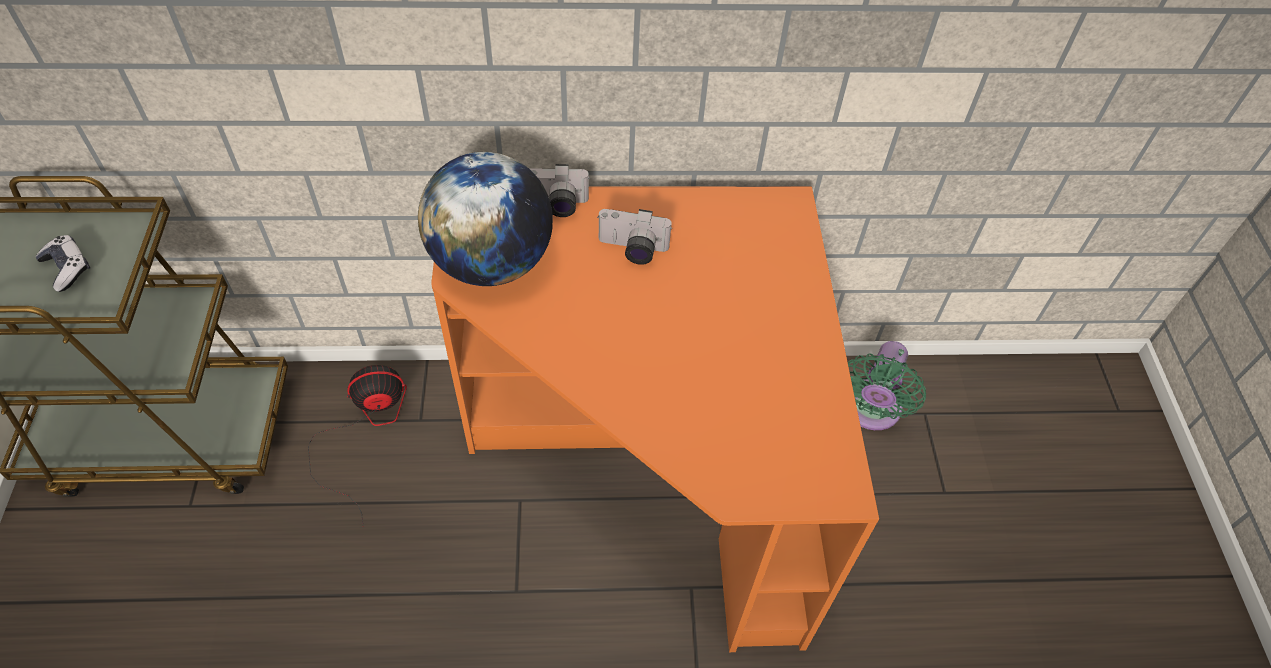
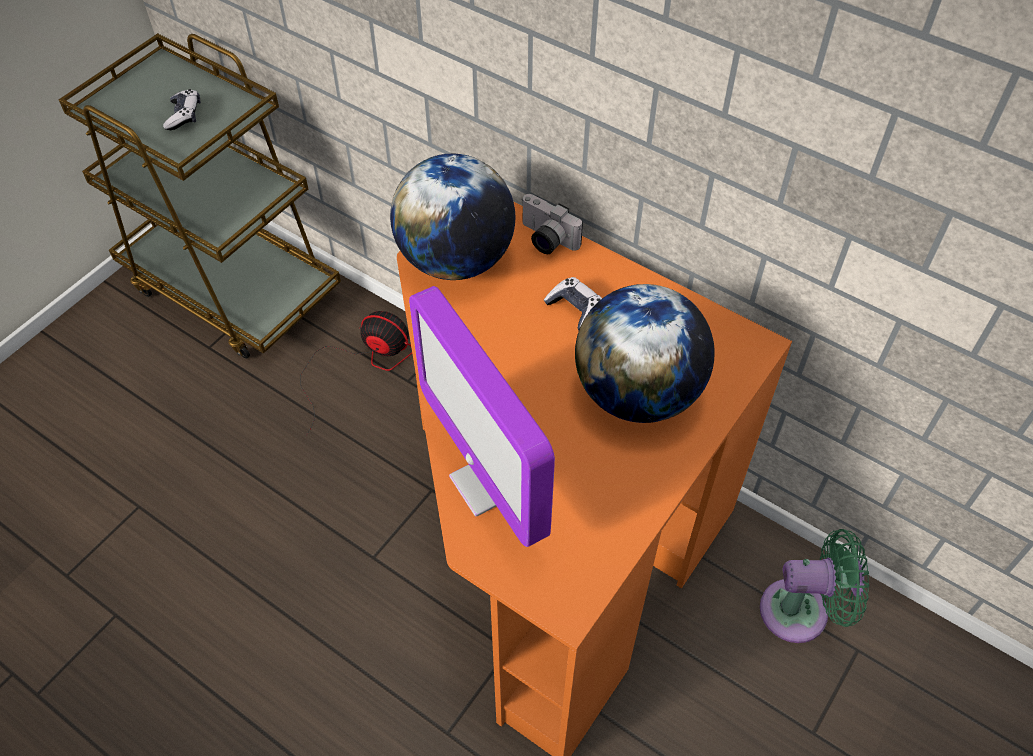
camera: 40 degrees right, 0 degrees up
(632, 250) = (575, 309): camera -> game controller
(694, 434) = (488, 483): none -> monitor
(741, 290) = (637, 393): none -> globe
(869, 410) = (801, 611): green fan -> green fan turned 150 degrees counterclockwise

